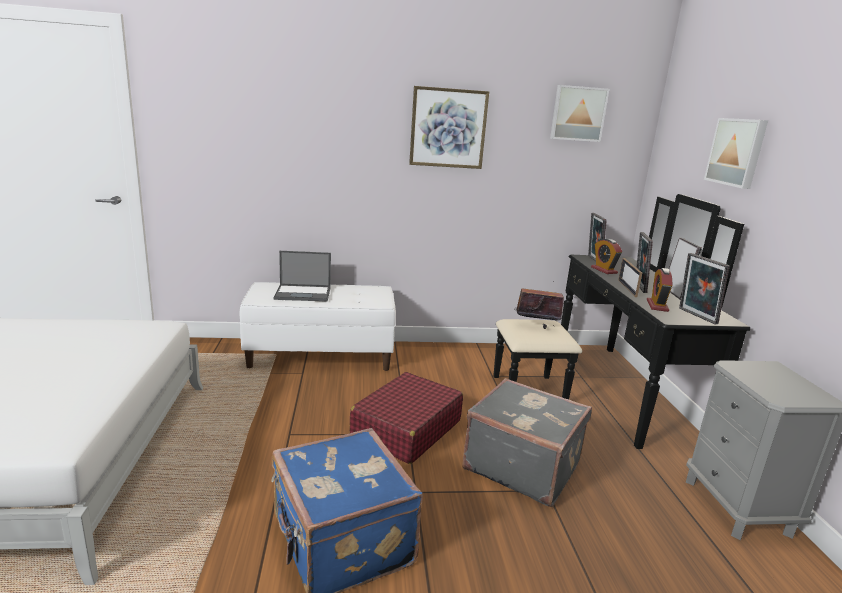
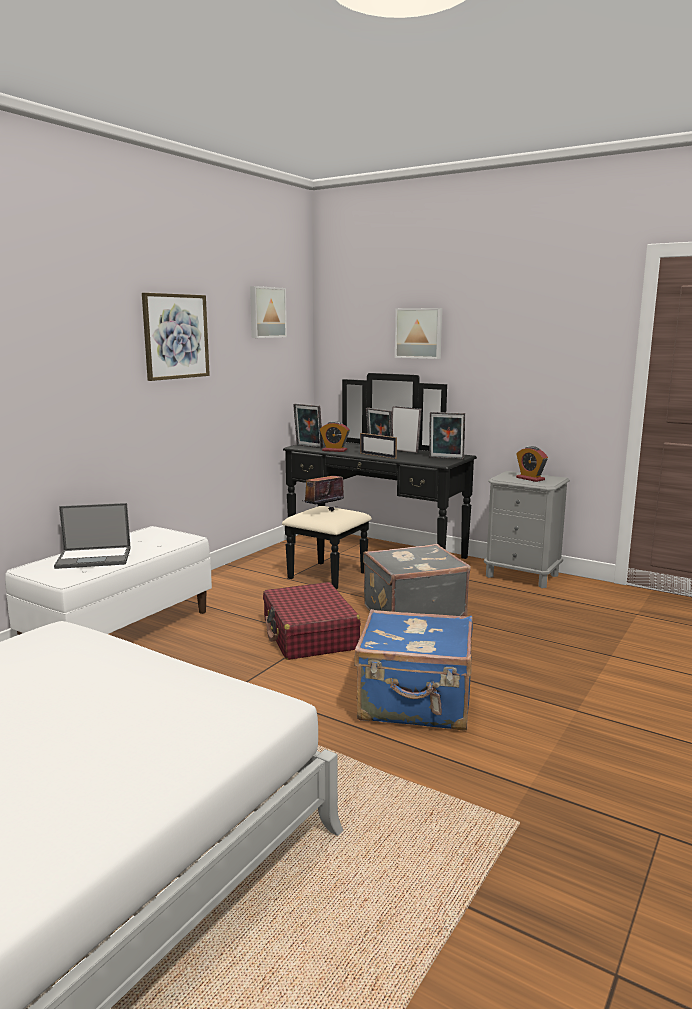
camera: 50 degrees left, 5 degrees down
(304, 293) = (95, 558): laptop -> laptop turned 45 degrees clockwise
(657, 306) = (417, 459): alarm clock -> alarm clock (530, 479)

